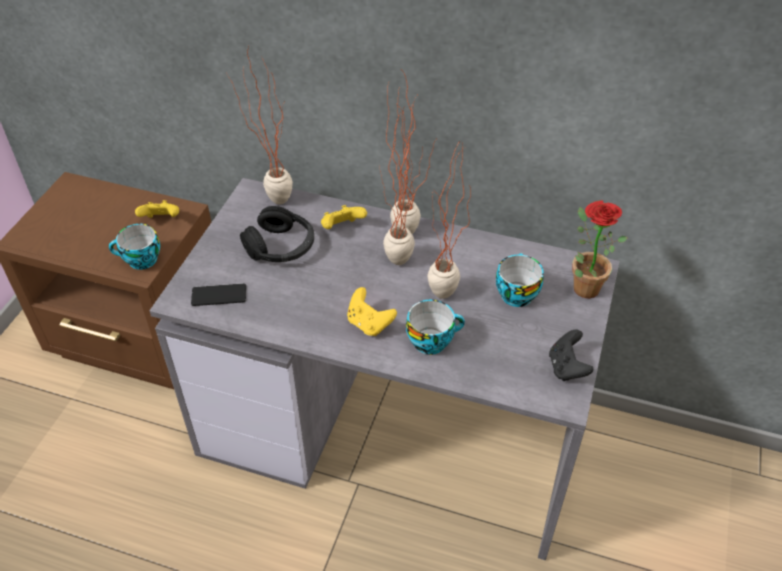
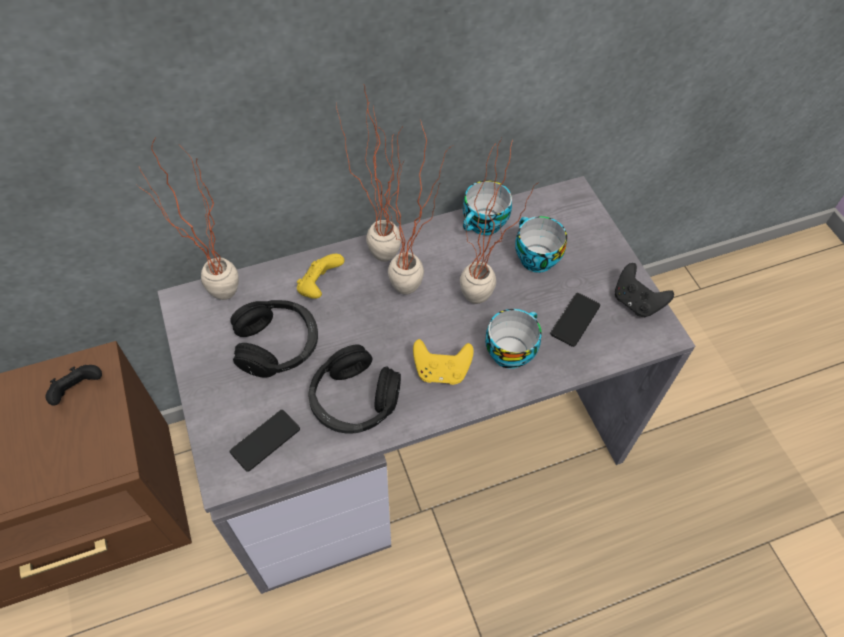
camera: 40 degrees left, 10 degrees up
(140, 261) = (100, 453): cup -> cup (484, 225)
(161, 220) = (79, 390): yellow game controller -> black game controller
(294, 306) = (354, 400): none -> black headphones
(503, 350) = (575, 320): none -> phone
(582, 285) = (577, 217): potted plant -> none

